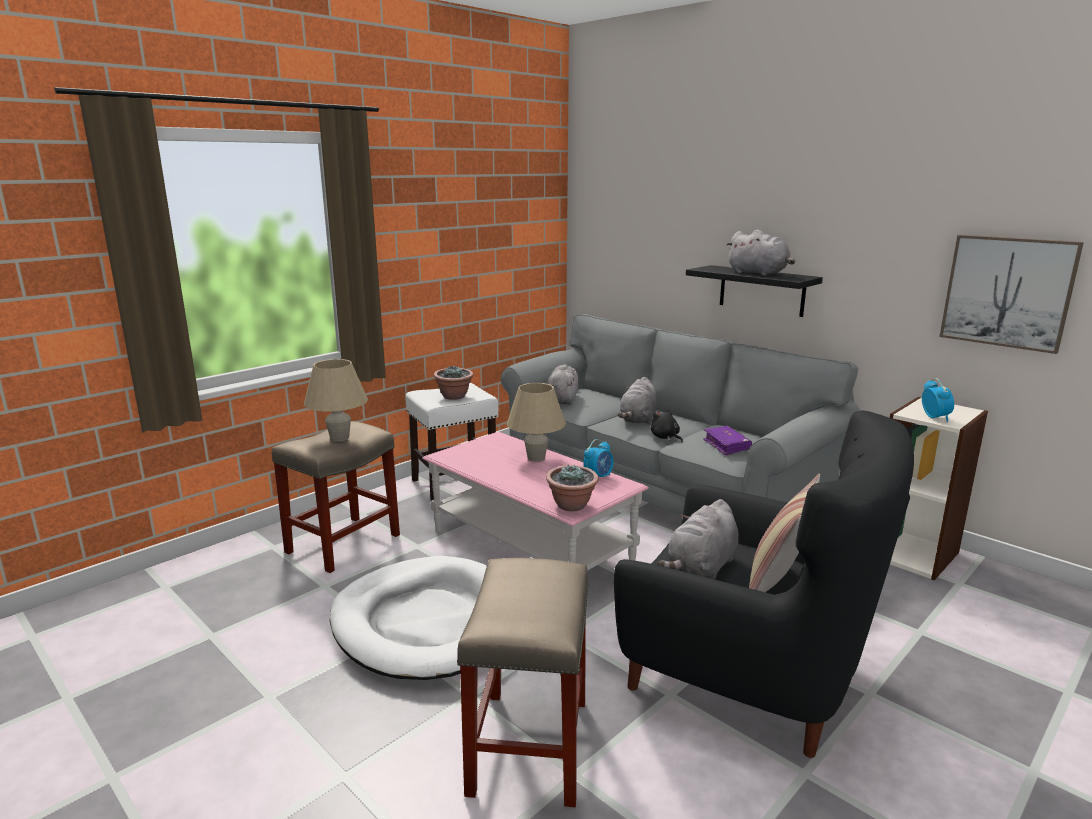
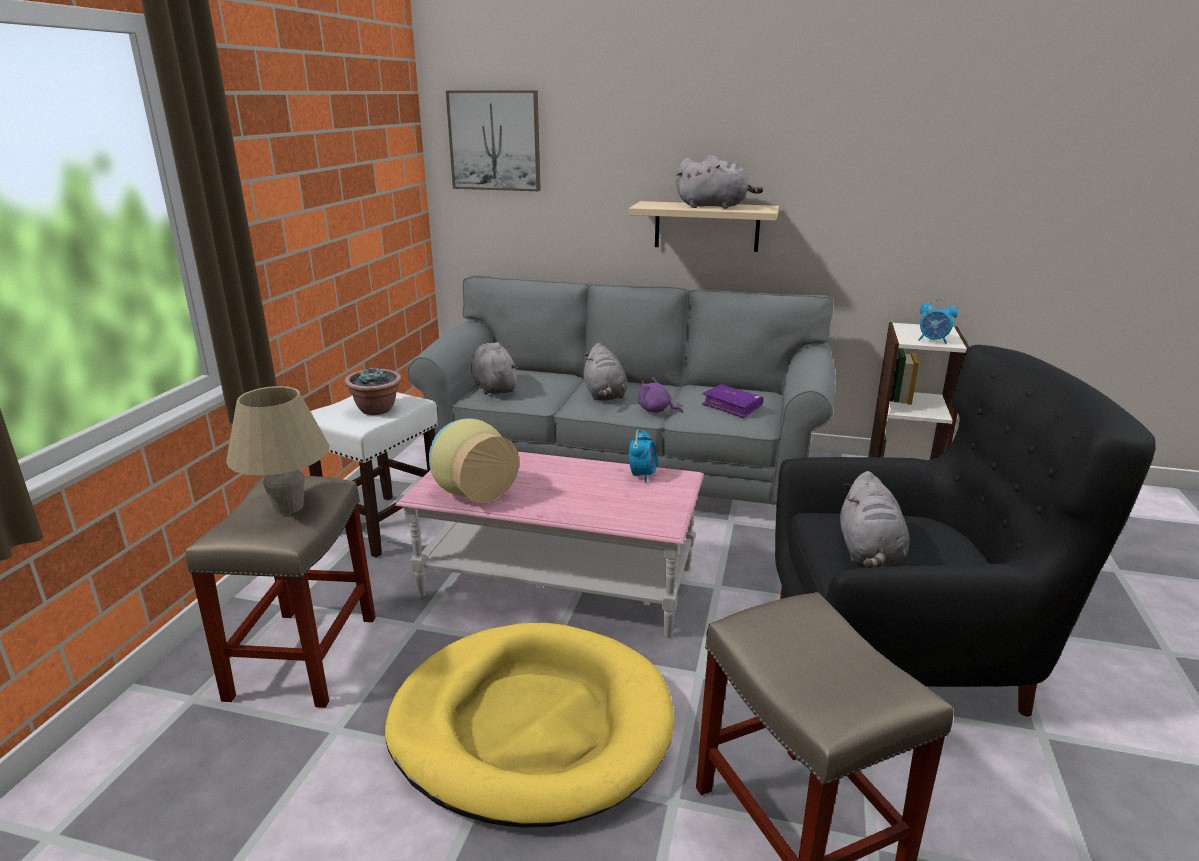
camera: 30 degrees left, 5 degrees up
(428, 623) = (531, 726): white dog bed -> yellow dog bed
(473, 460) = (472, 491): none -> vase
(536, 458) = (545, 469): beige table lamp -> none
(572, 505) = (657, 519): potted plant -> none
(665, 437) = (656, 410): black plush toy -> purple plush toy
(761, 290) = (706, 226): black shelf -> beige shelf
(777, 584) = (948, 549): pillow -> none
(935, 417) = (933, 341): alarm clock -> alarm clock turned 150 degrees clockwise
(1007, 292) = (971, 207): picture -> picture (495, 141)

